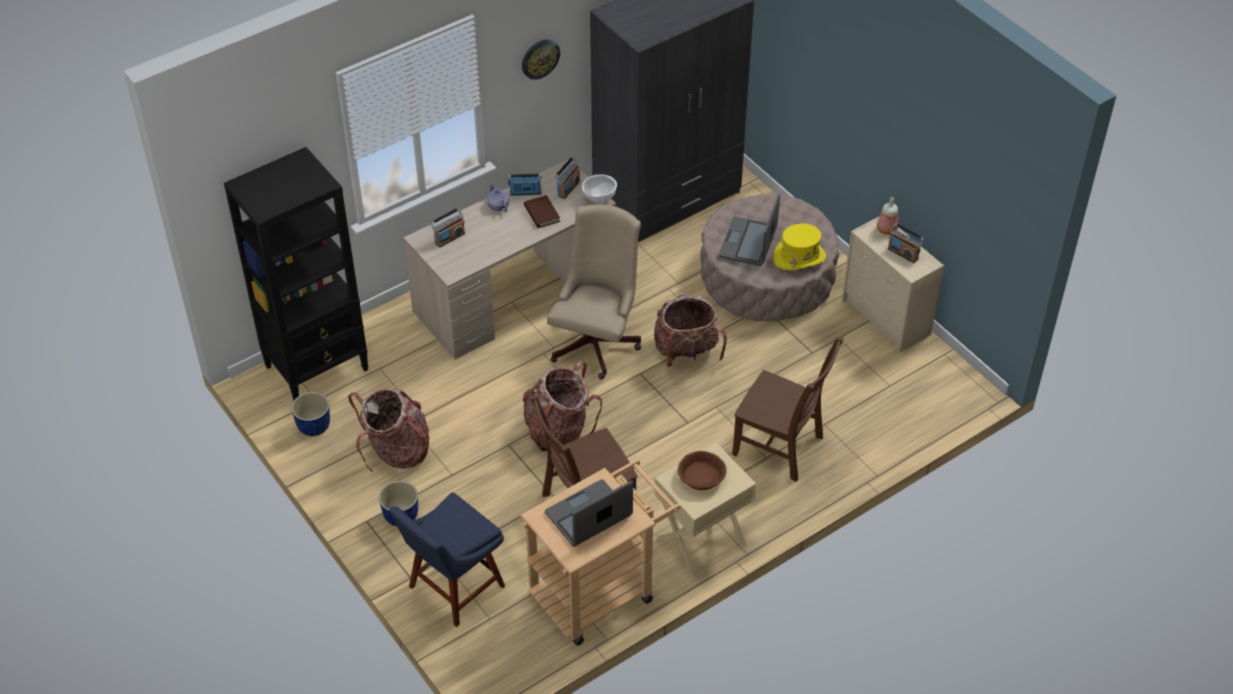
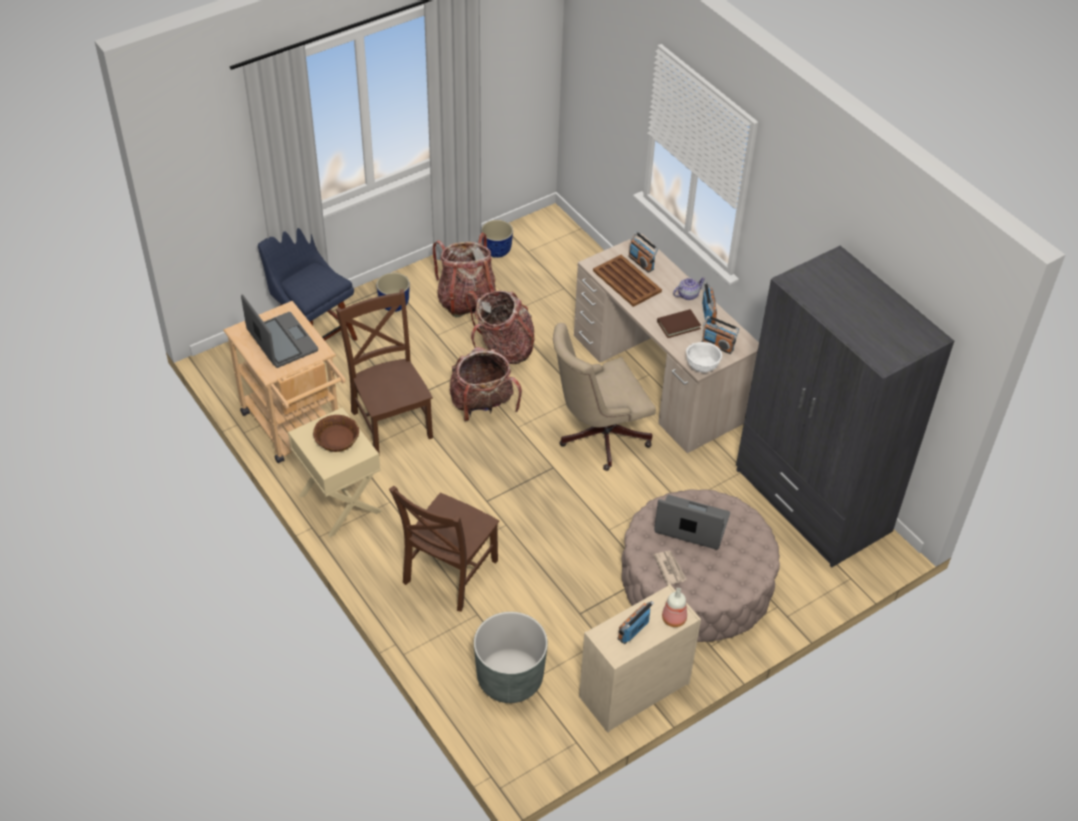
camera: 90 degrees right, 0 degrees up
(318, 368) = (565, 251): black bookcase -> none
(477, 249) = (626, 281): none -> brown tray
(540, 58) = (793, 236): wall clock -> none
(597, 340) = (597, 436): beige office chair -> beige office chair turned 135 degrees clockwise
(686, 352) = (582, 505): backpack -> backpack (503, 349)
(799, 258) = (669, 568): yellow hat -> newspaper
(889, 399) = (510, 678): none -> grey planter

